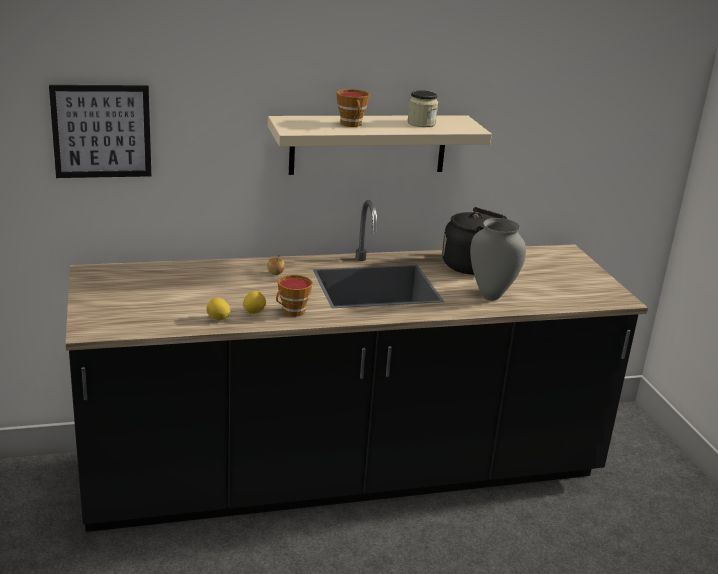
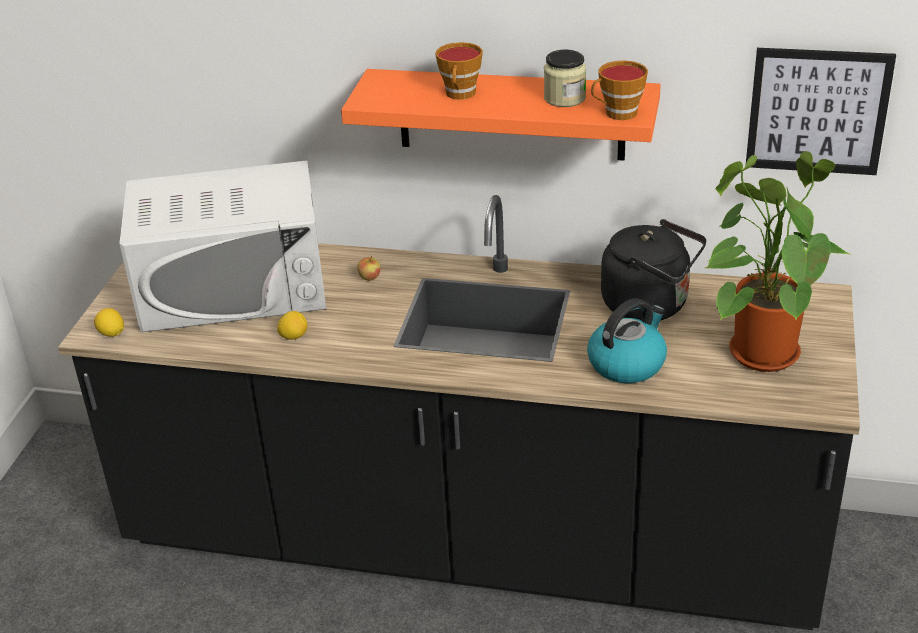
camera: 30 degrees right, 10 degrees up
(101, 131) = (165, 76): picture -> picture (817, 111)
(177, 290) = (233, 287): none -> white microwave
(218, 319) = (244, 340): lemon -> lemon (111, 334)
(291, 312) = (338, 345): cup -> cup (617, 114)
(368, 144) = (511, 114): beige shelf -> orange shelf
(490, 296) = (627, 363): grey vase -> kettle
(557, 279) = (758, 349): none -> potted plant

